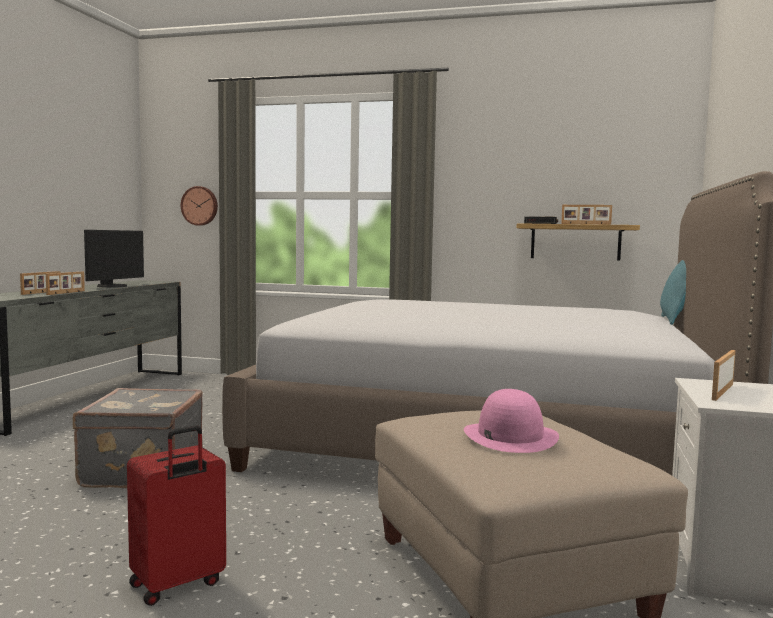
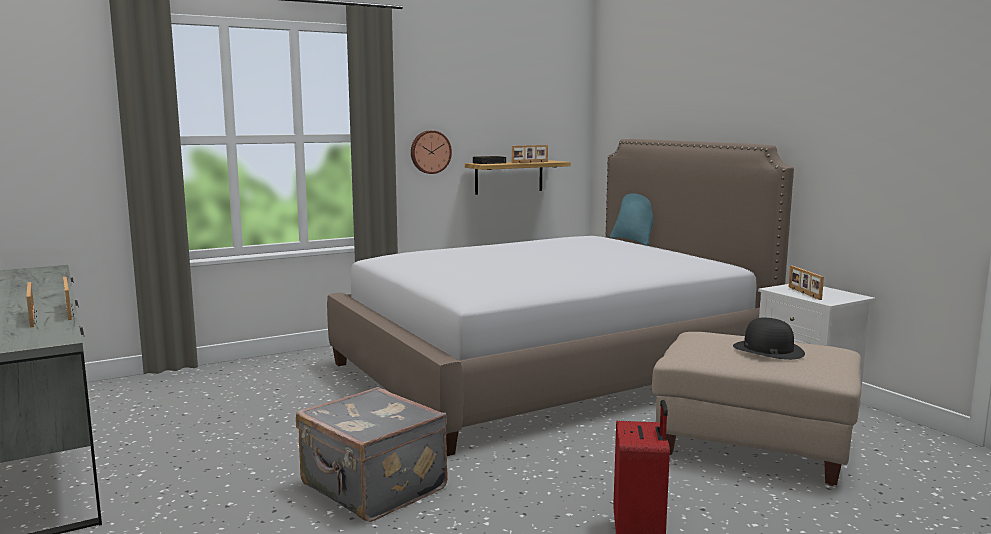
camera: 45 degrees left, 5 degrees up
(113, 286) = (48, 289): monitor -> none
(200, 206) = (79, 157): wall clock -> wall clock (430, 152)
(510, 436) = (768, 350): pink hat -> black hat

